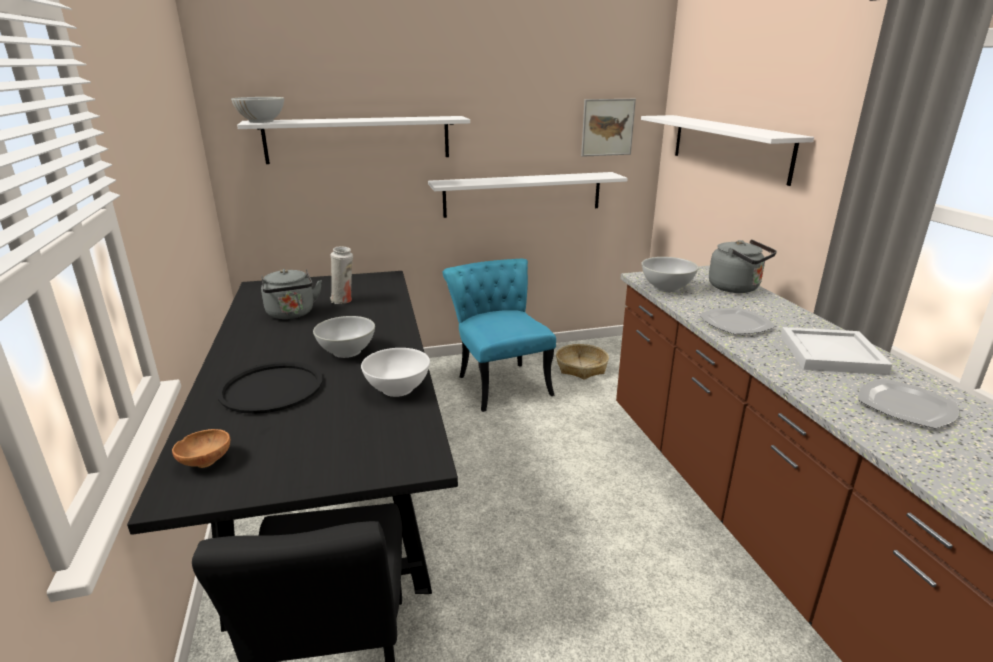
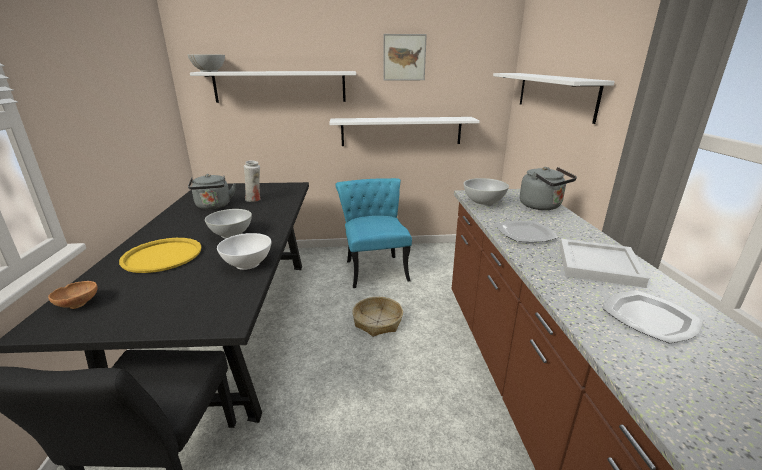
camera: 10 degrees right, 0 degrees up
(271, 388) = (162, 256): black tray -> yellow tray
(581, 368) = (438, 262): basket -> basket (378, 322)
(607, 127) = (468, 82): picture -> picture (404, 57)

